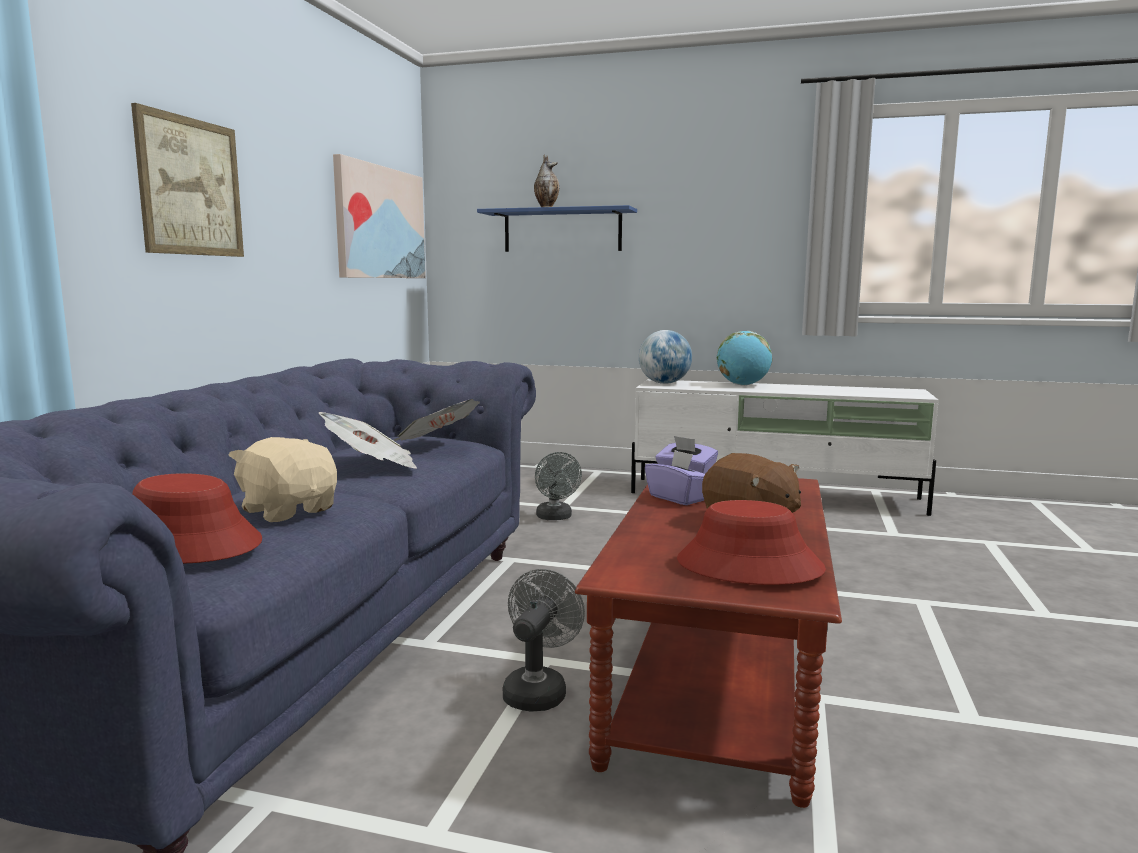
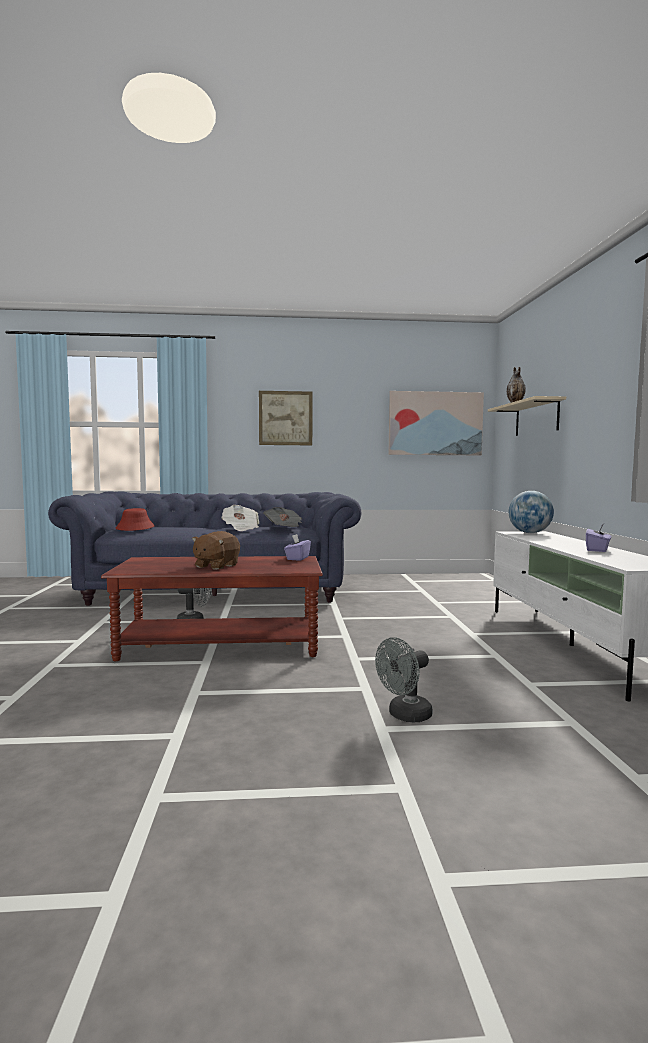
camera: 70 degrees right, 5 degrees down
(289, 510) = (174, 529): beige plush toy -> none
(556, 517) = (411, 603): grey fan -> grey fan (405, 716)
(562, 231) = (536, 418): blue shelf -> beige shelf
(678, 498) = (254, 559): purple tissue box -> purple tissue box (597, 550)
(743, 385) = (568, 541): globe -> none
(748, 566) = (154, 567): red hat -> none

